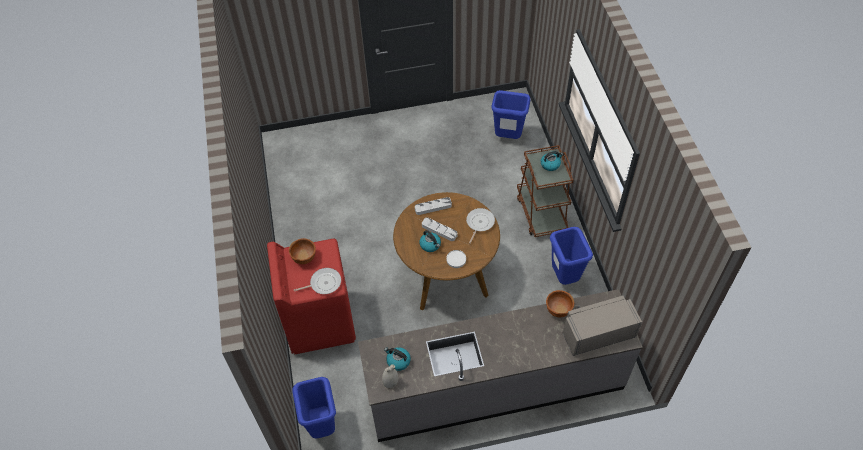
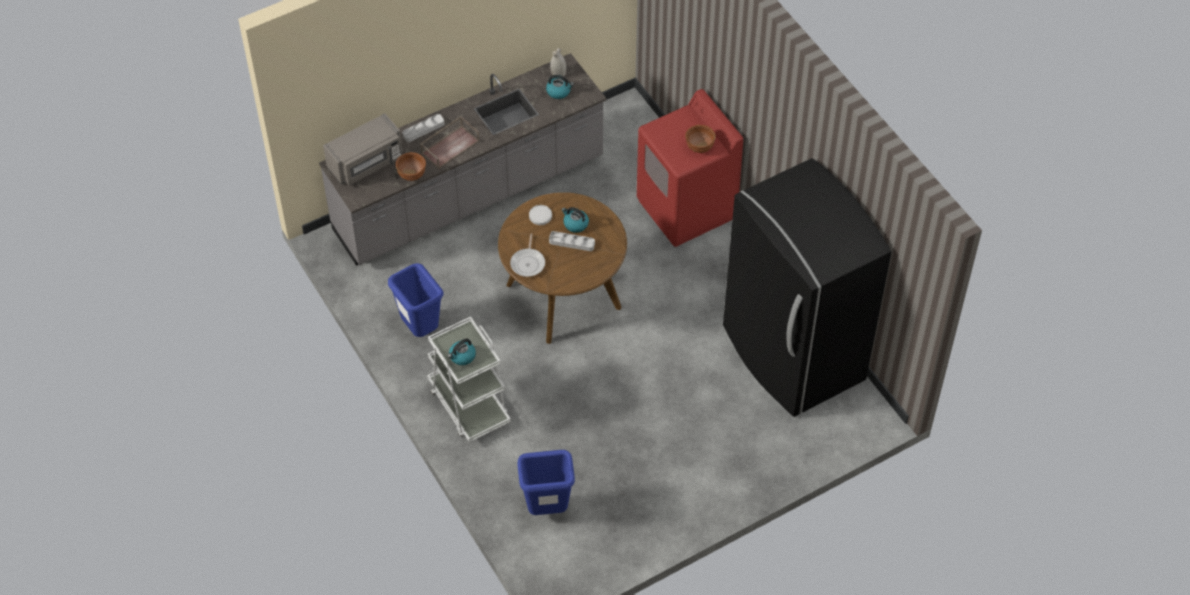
camera: 160 degrees right, 0 degrees up
(305, 190) = (792, 355): none -> black fridge
(322, 426) = (632, 120): blue trash can -> none
(323, 283) = (665, 129): frying pan -> none
(433, 207) = (590, 268): grey tray -> grey tray (423, 129)
(517, 330) = (450, 146): none -> brown tray
(541, 213) = (469, 405): brown cart -> white cart

